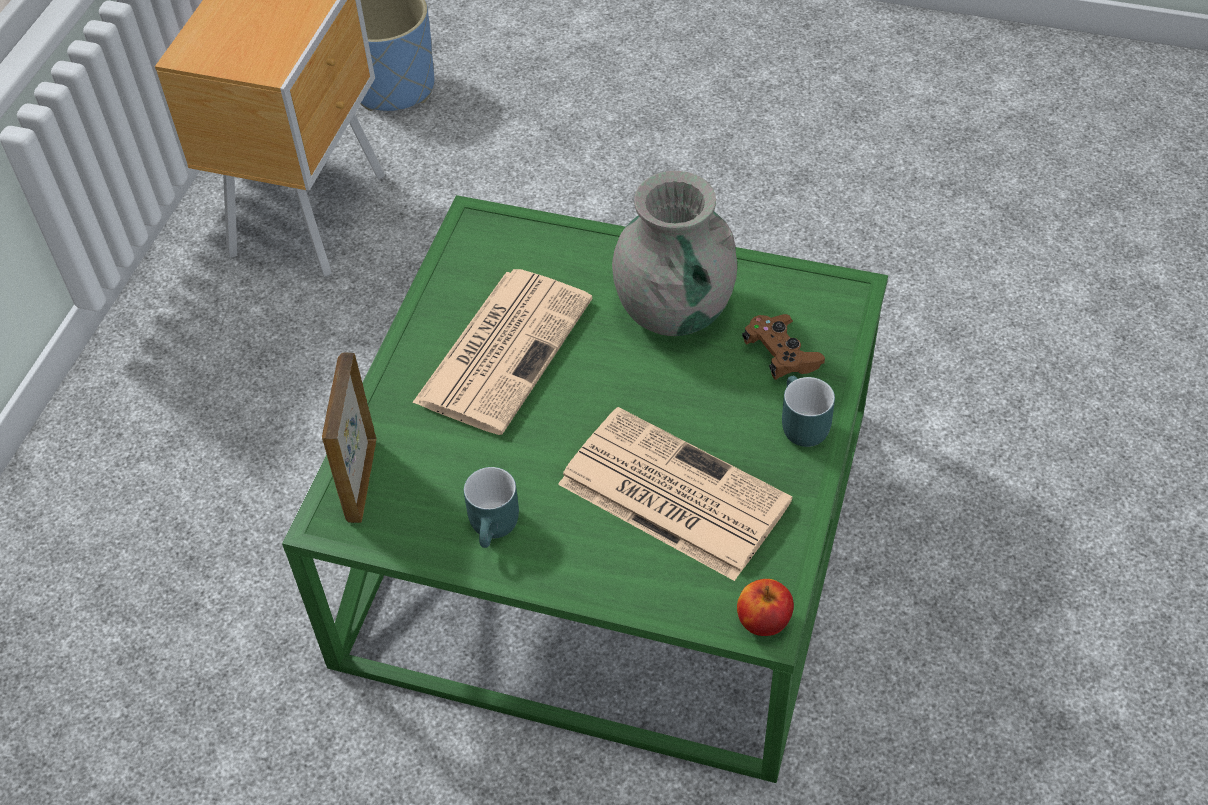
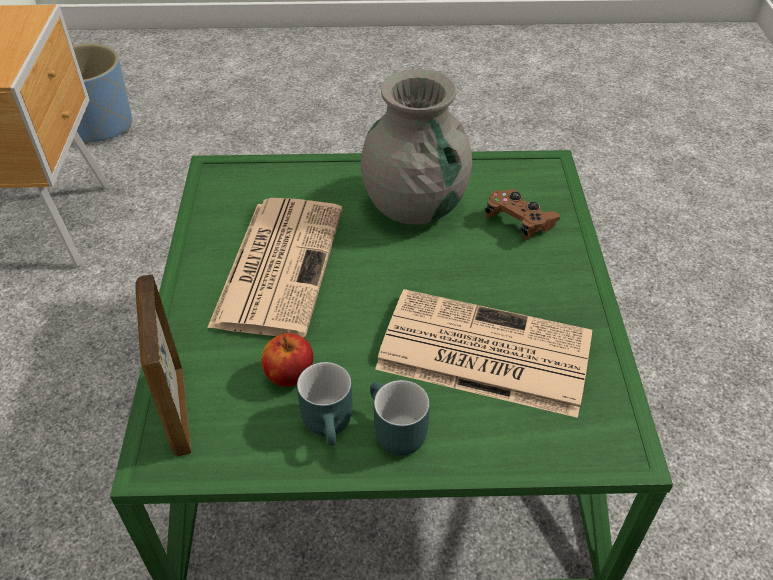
camera: 20 degrees left, 5 degrees down
(763, 621) = (623, 448): apple -> apple (289, 375)
(799, 425) = (562, 271): turquoise mug -> turquoise mug (392, 432)

